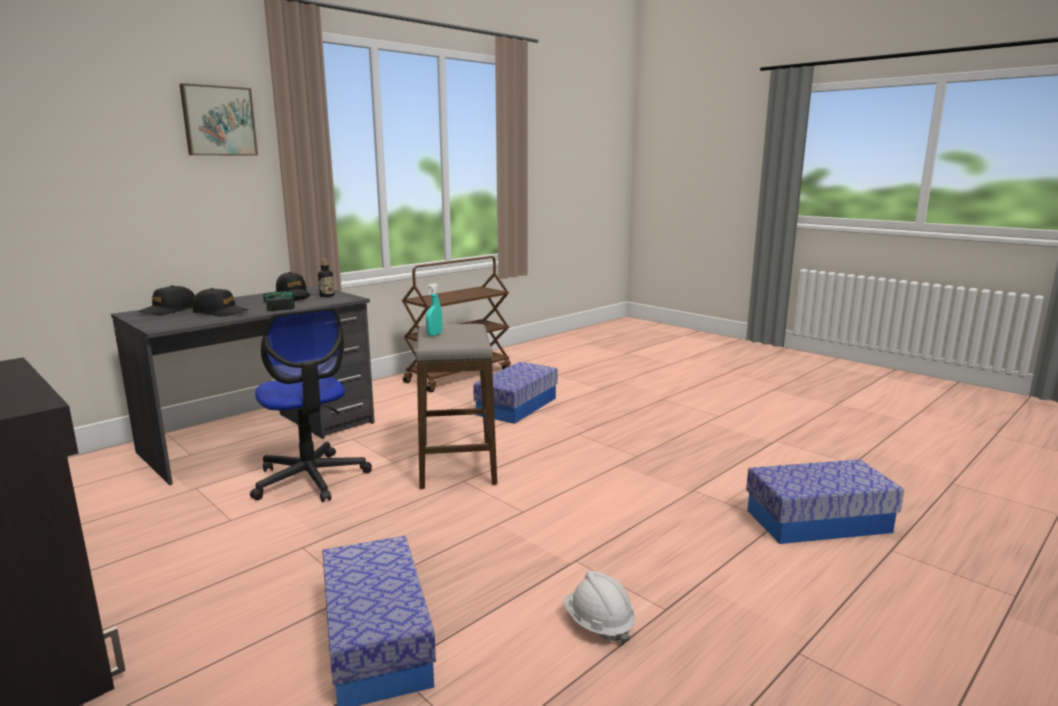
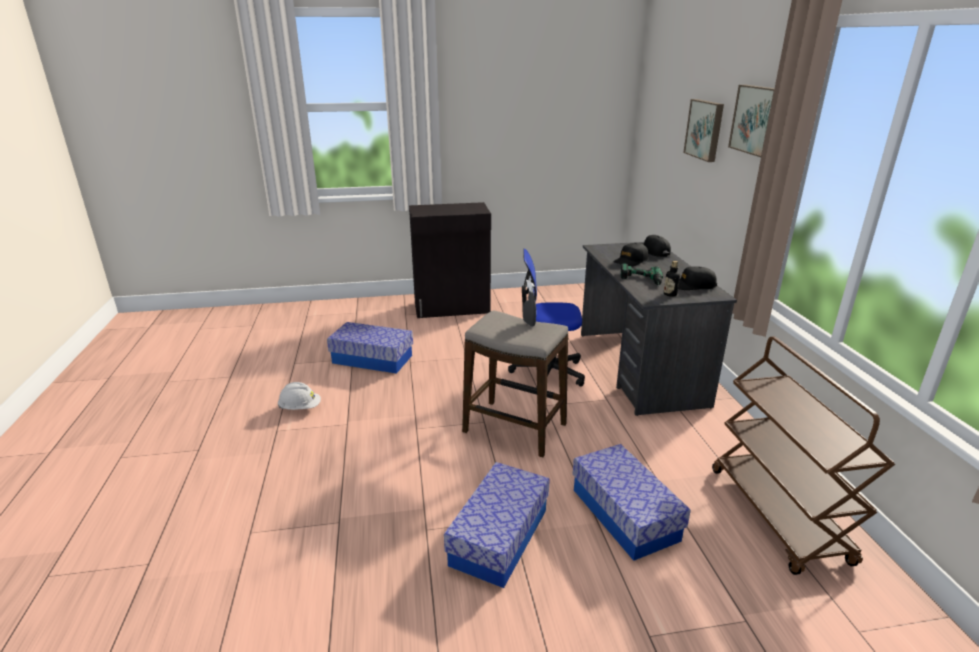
camera: 125 degrees right, 10 degrees up
(105, 144) = (705, 129): none -> picture
(434, 334) = (529, 323): turquoise spray bottle -> grey spray bottle
(818, 521) = (217, 557): storage box -> storage box (499, 537)

